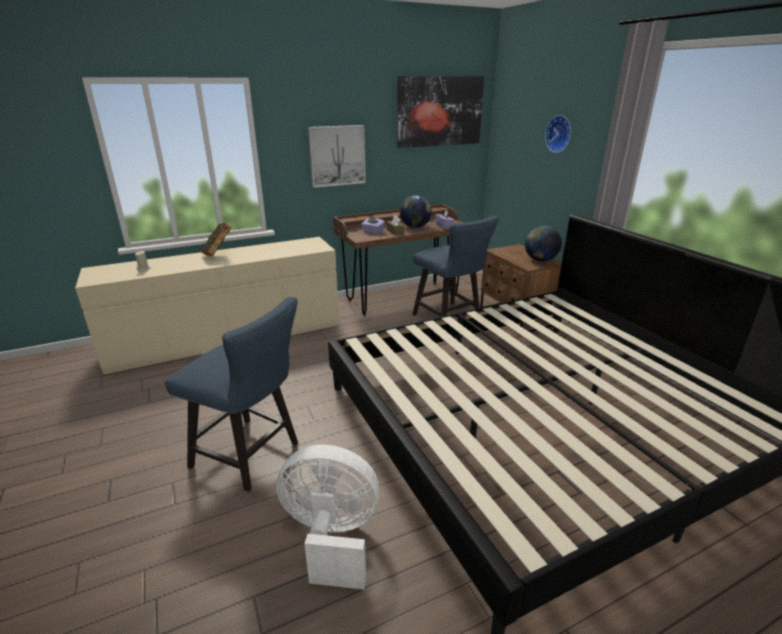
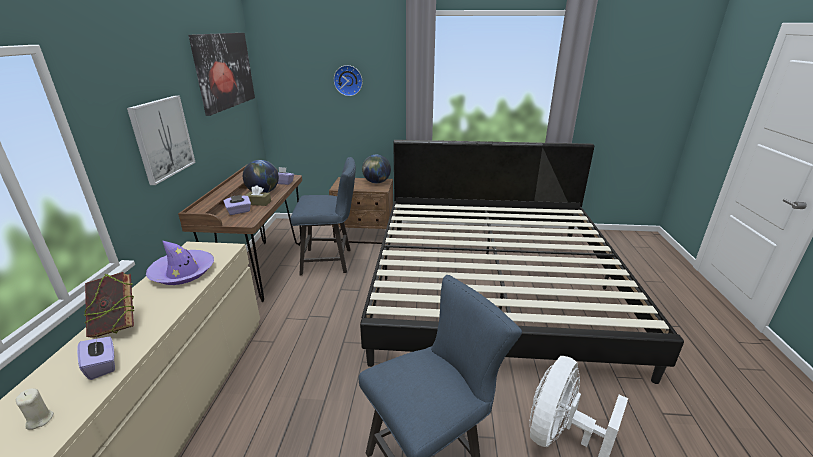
camera: 60 degrees left, 0 degrees up
(185, 265) = (102, 365): none -> purple tissue box
(281, 248) = (183, 272): none -> purple hat

